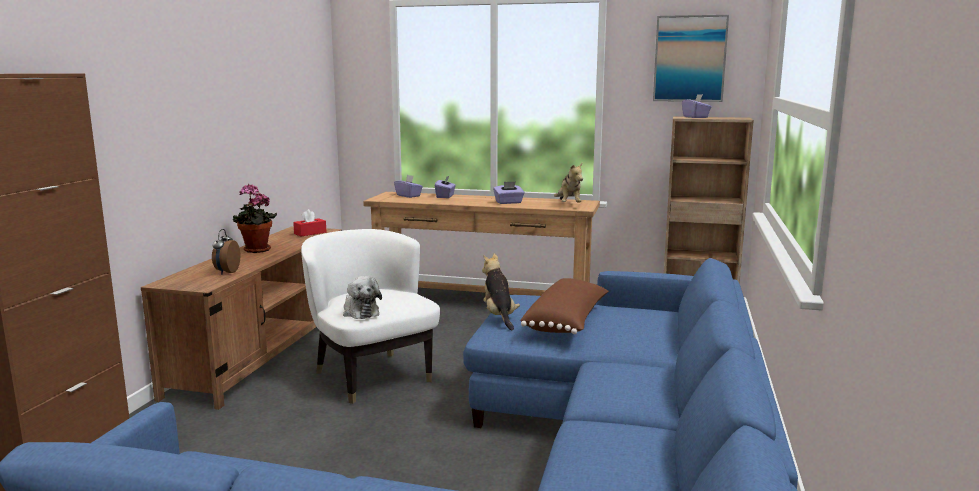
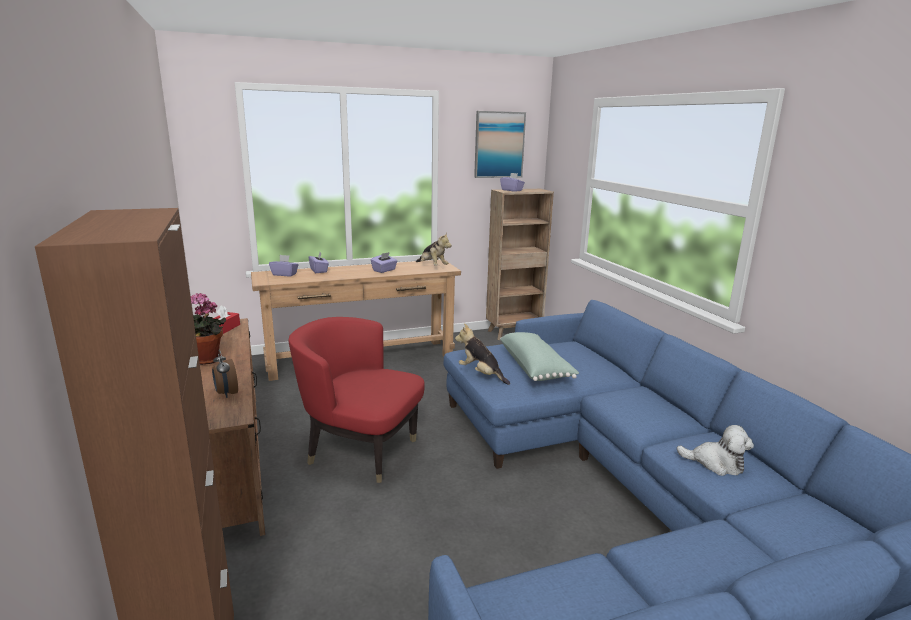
camera: 35 degrees left, 5 degrees up
(360, 312) = (377, 399): plush toy -> plush toy (716, 463)
(371, 375) = (360, 450): white armchair -> red armchair
(568, 322) = (535, 367): brown pillow -> green pillow

